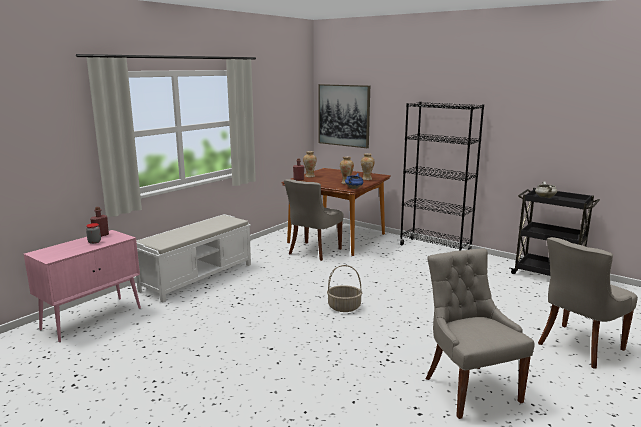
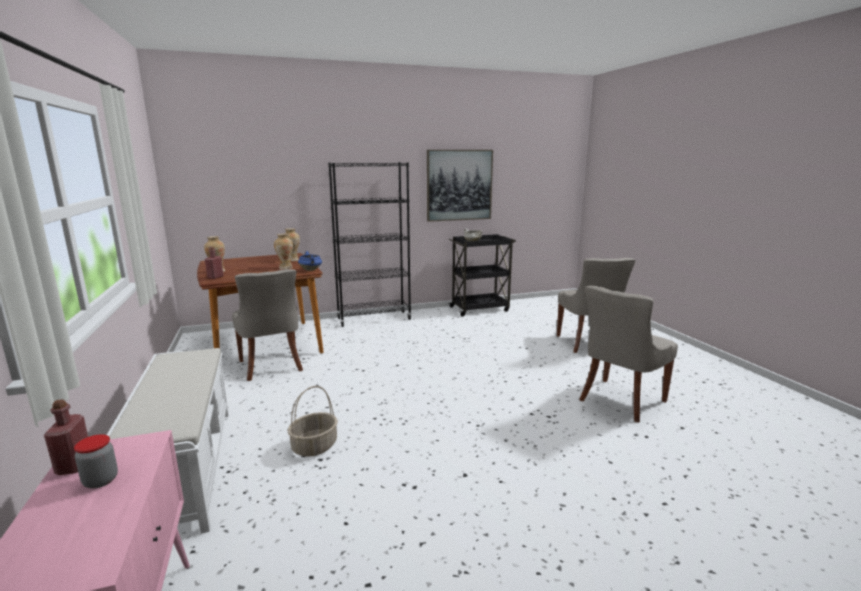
camera: 55 degrees left, 0 degrees up
(344, 115) = (216, 186): picture -> picture (459, 185)
(344, 307) = (426, 399): basket -> basket (314, 447)
(469, 388) = (620, 401): grey chair -> grey chair turned 60 degrees counterclockwise

